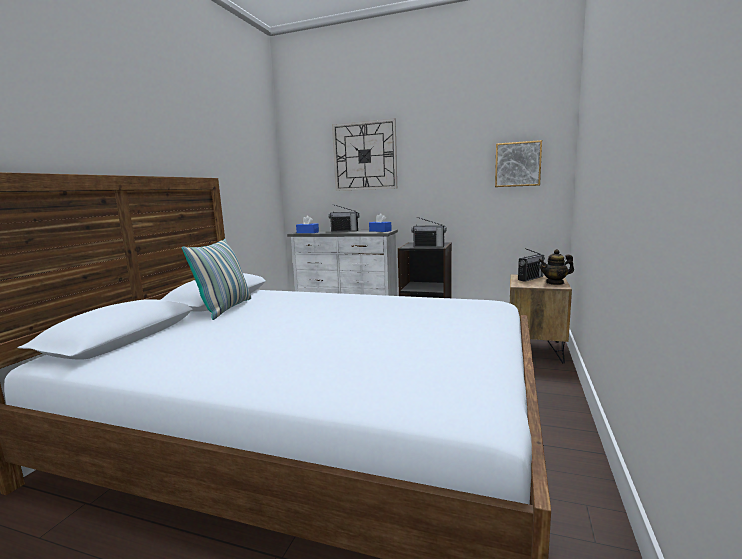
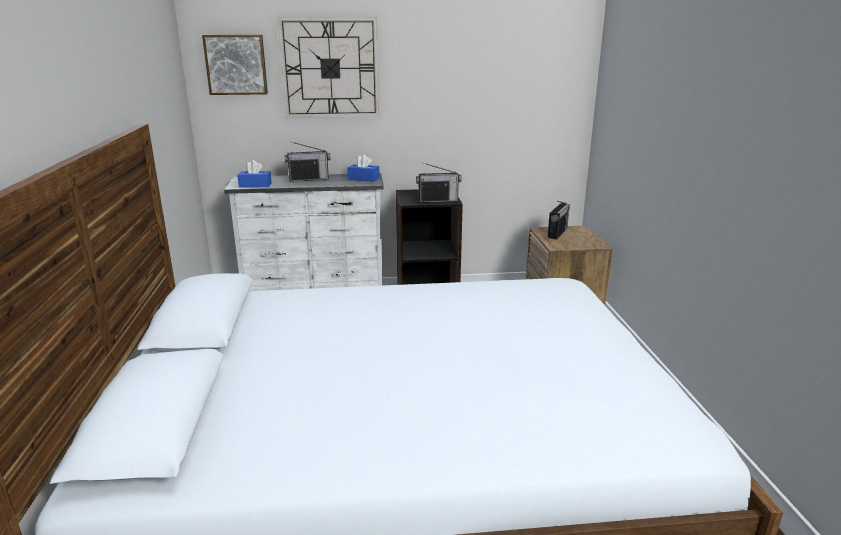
camera: 25 degrees left, 10 degrees up
(225, 309) = (245, 340): pillow -> none
(517, 164) = (534, 90): picture -> picture (236, 64)
(555, 282) = (588, 239): teapot -> none

